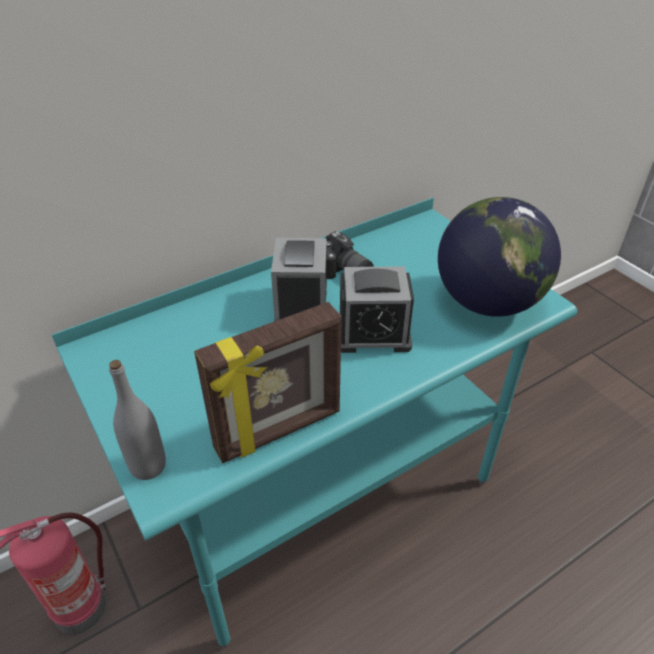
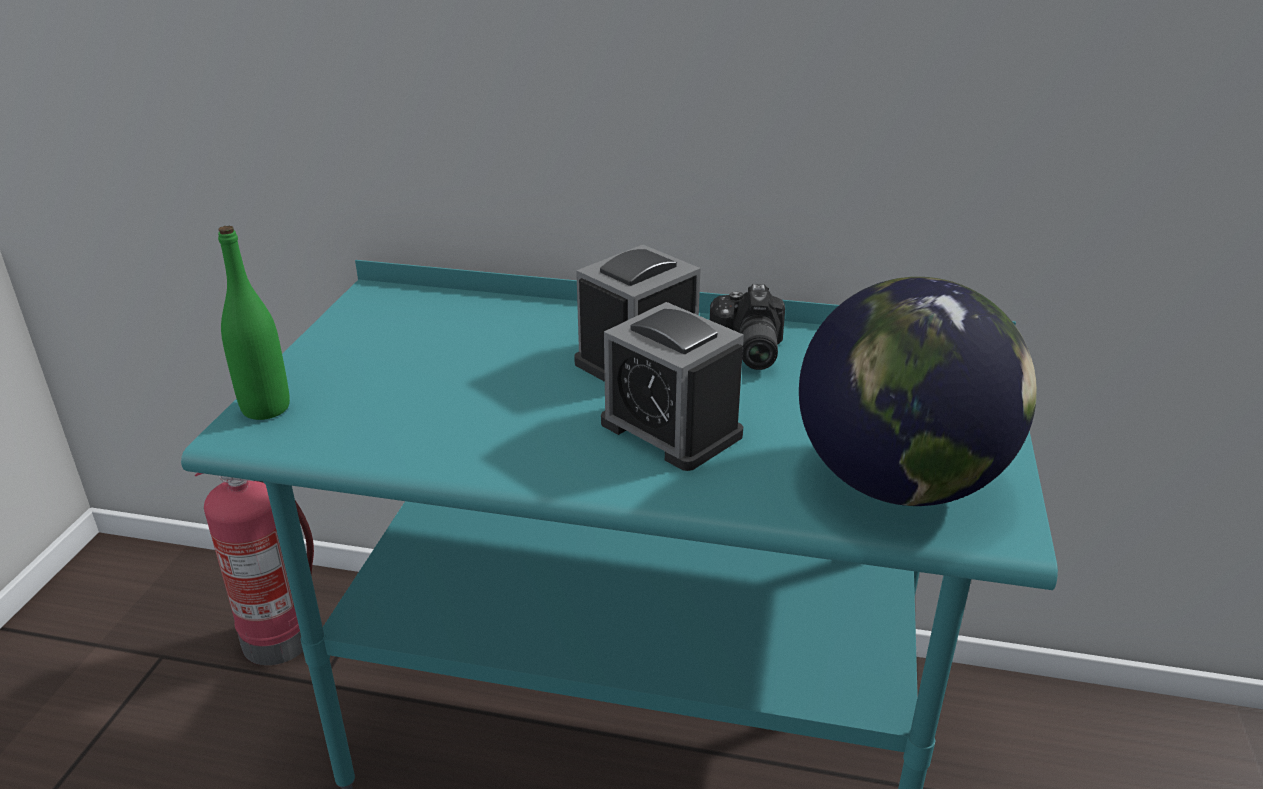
camera: 45 degrees right, 10 degrees down
(148, 466) = (266, 408): grey bottle -> green bottle
(279, 431) = (412, 454): picture frame -> none

